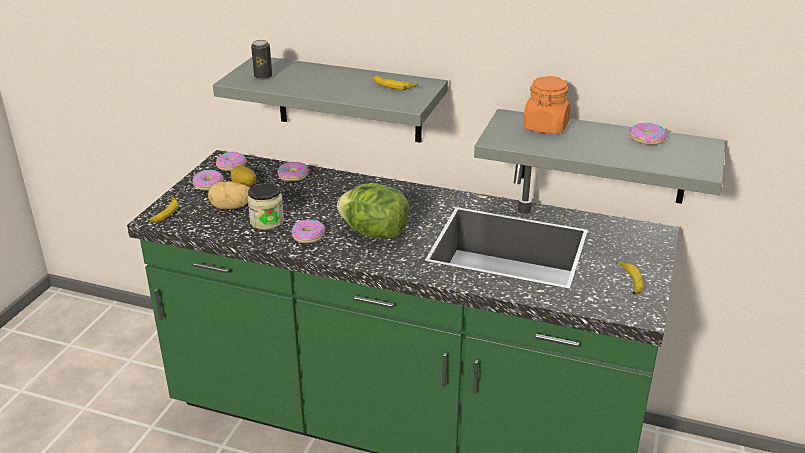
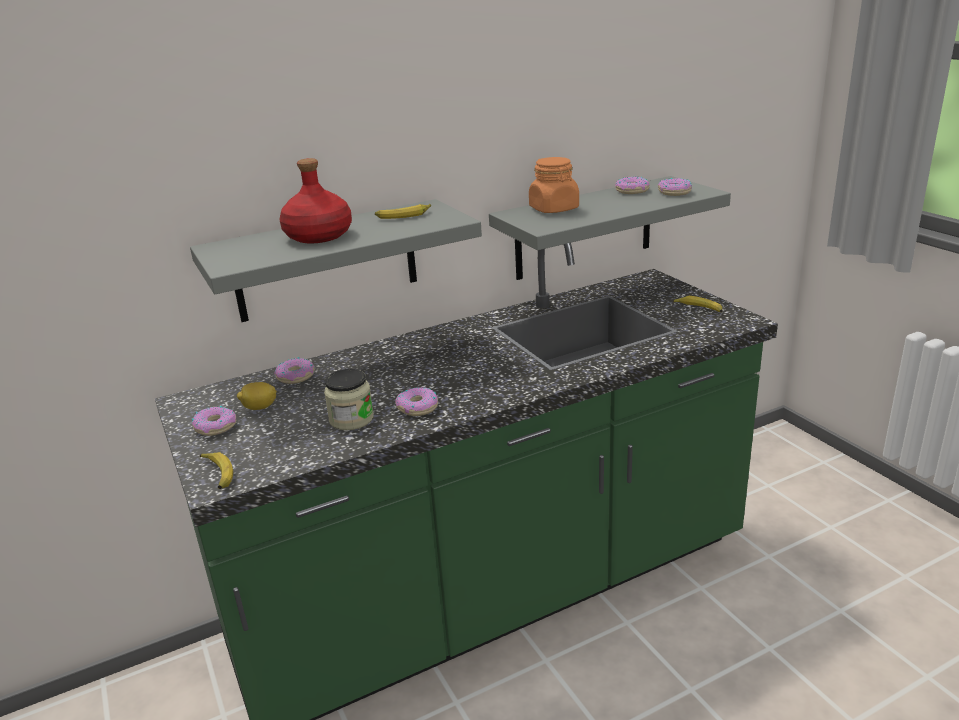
camera: 45 degrees left, 5 degrees down
(231, 165) = (205, 401): donut -> donut (674, 192)
(231, 207) = (287, 430): potato -> none
(263, 76) = (254, 253): can -> none
(317, 79) = (317, 236): none -> red bottle
(374, 233) = (470, 375): lettuce -> none

